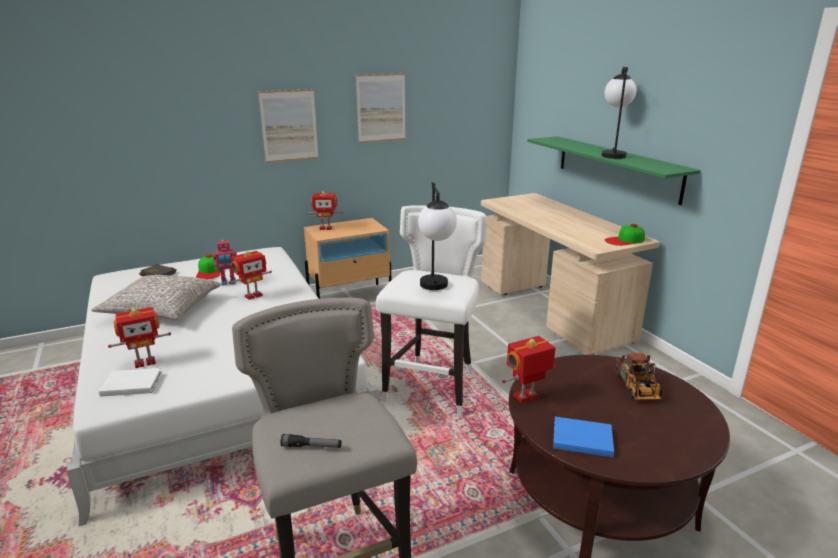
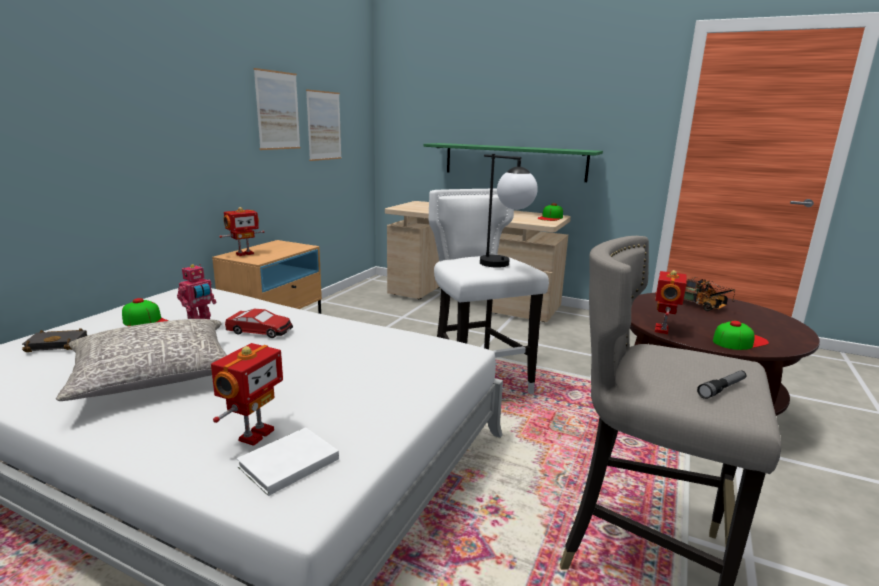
camera: 40 degrees left, 5 degrees down
(253, 295) = (260, 331): toy robot -> toy car
(289, 125) = (189, 123): picture -> picture (324, 126)
(580, 438) = (739, 341): blue book -> cap
(612, 154) = (521, 147): table lamp -> none

